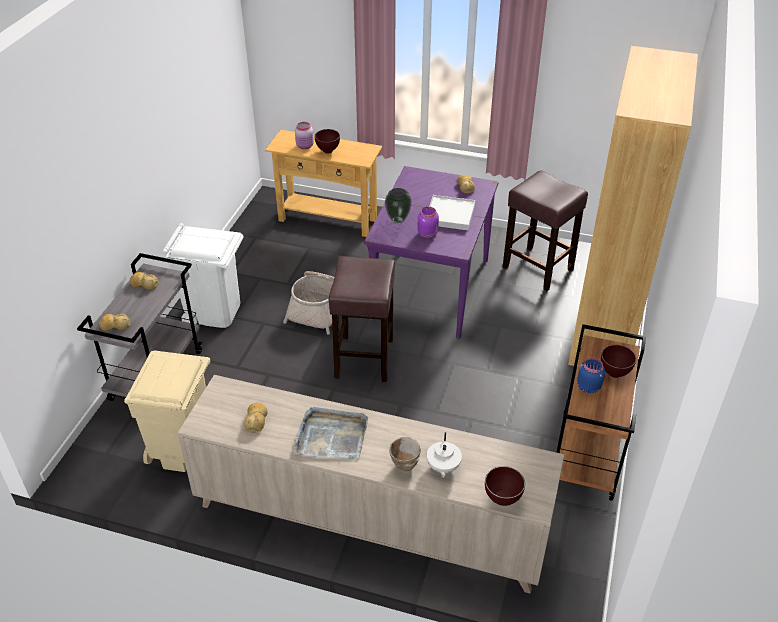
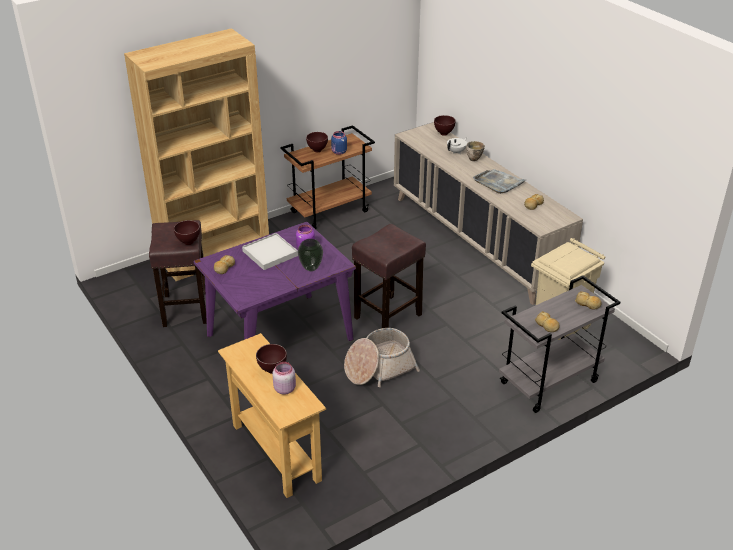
camera: 140 degrees left, 5 degrees down
(214, 311) = (465, 412): white trash can -> none
(527, 189) = (188, 242): none -> brown bowl

